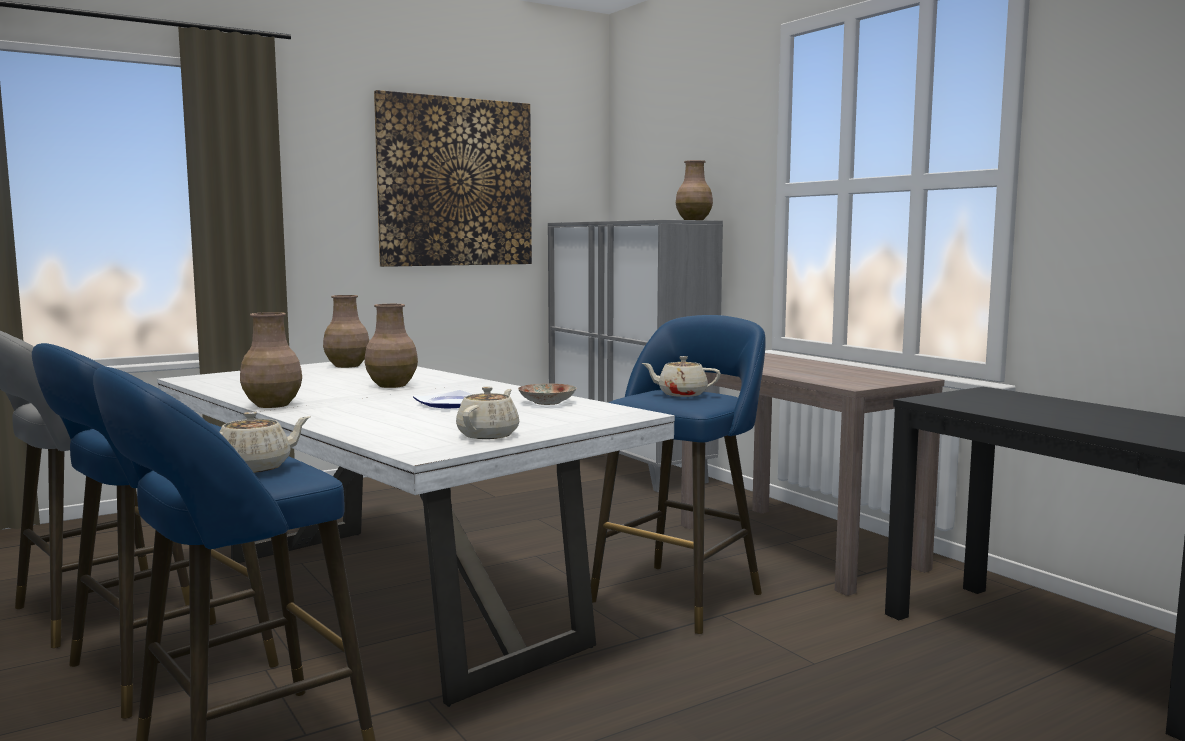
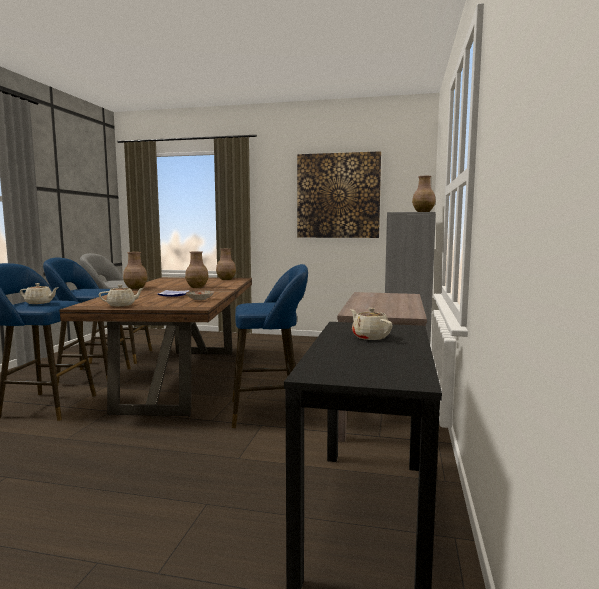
camera: 45 degrees right, 0 degrees up
(395, 601) = (182, 379): white dining table -> brown dining table
(681, 394) = (265, 304): beige teapot -> beige teapot (370, 337)

